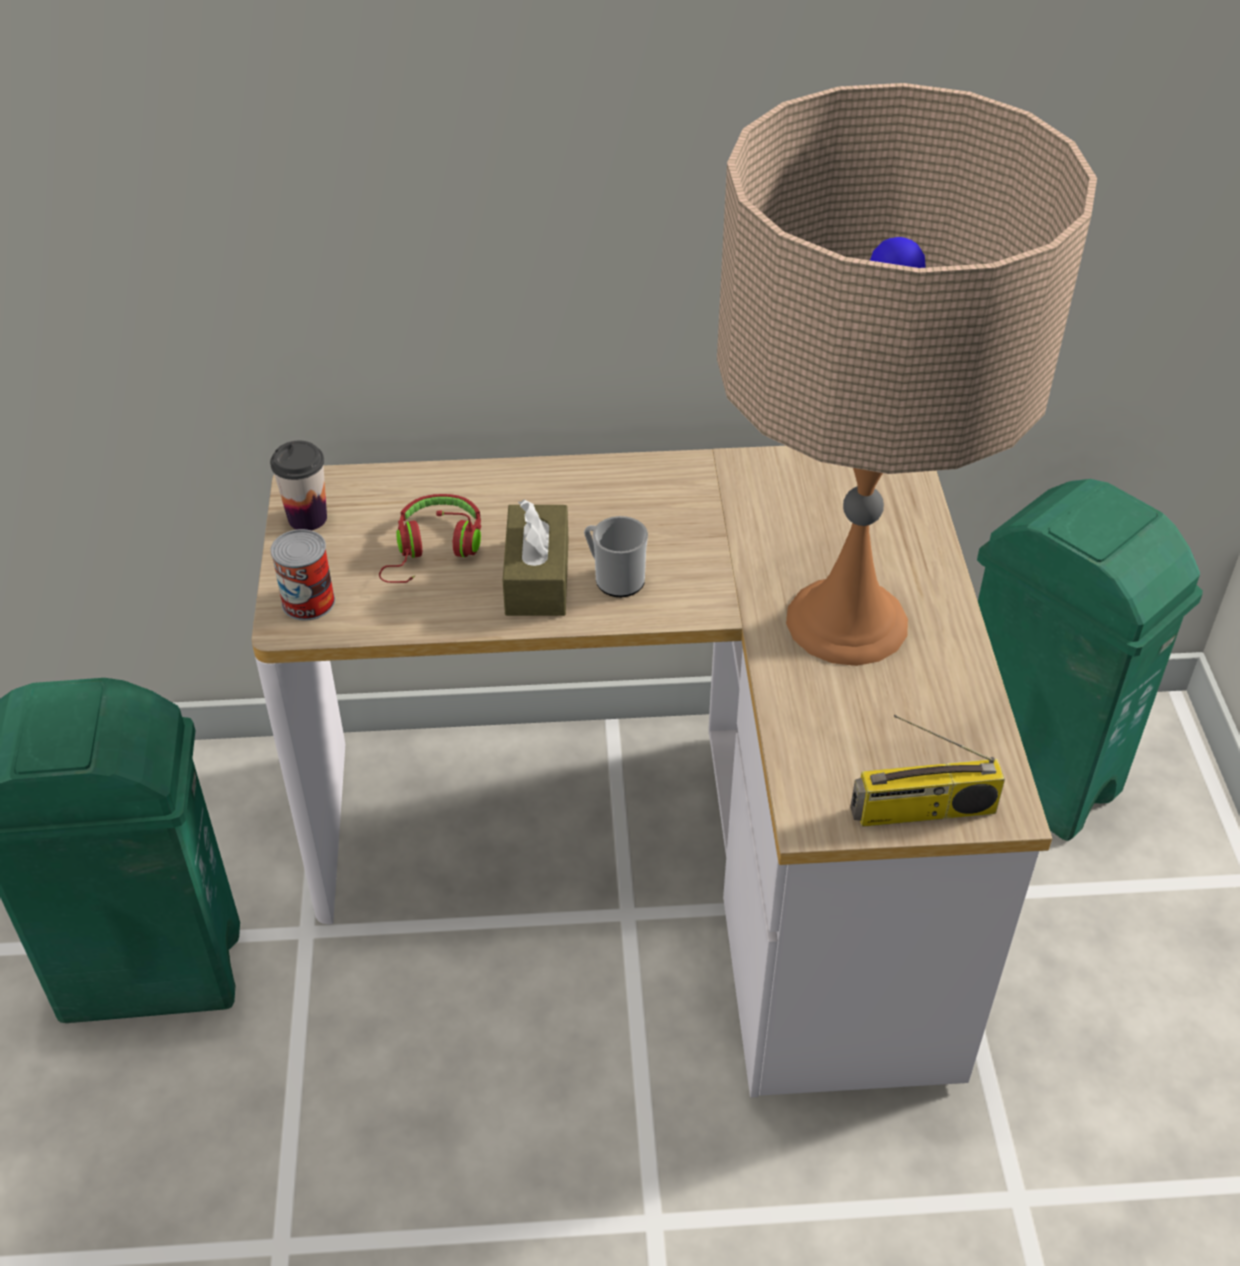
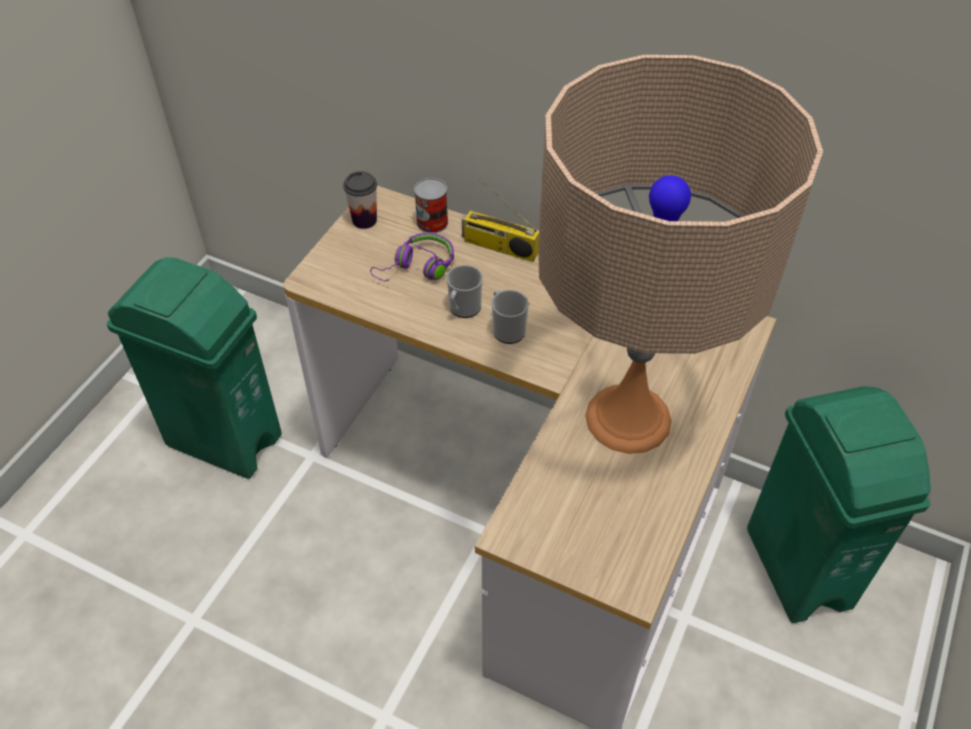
camera: 30 degrees right, 5 degrees up
(308, 601) = (329, 270): can -> can (432, 222)
(434, 550) = (417, 268): red headphones -> purple headphones
(537, 577) = (463, 309): brown tissue box -> mug
(922, 812) = (580, 564): radio -> radio (499, 247)

